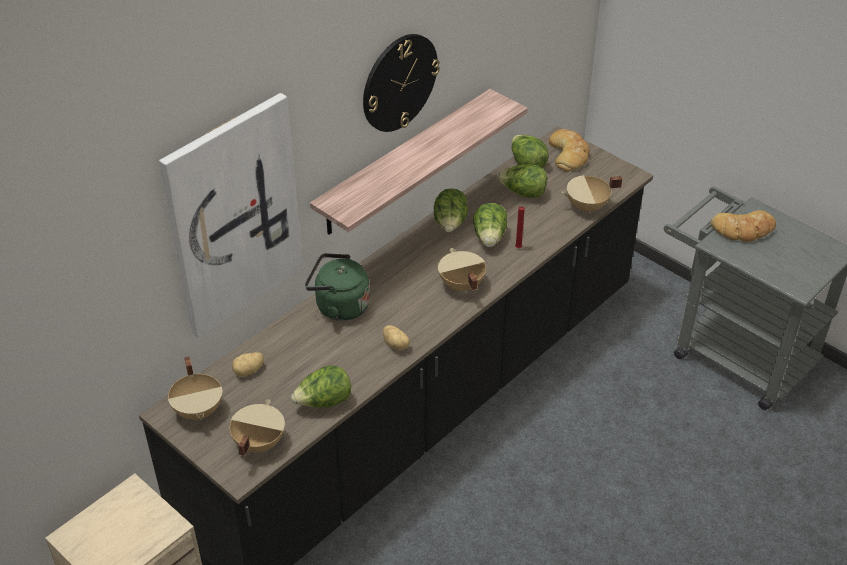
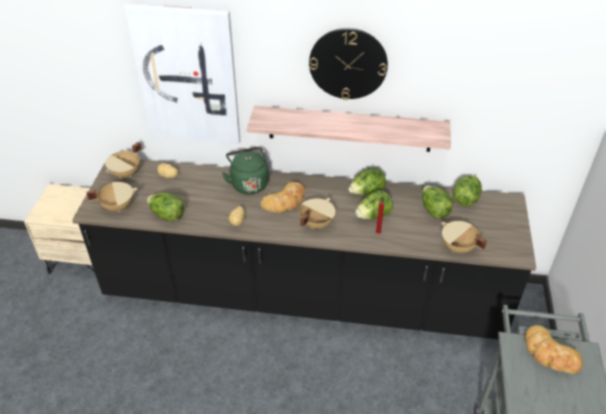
camera: 55 degrees right, 0 degrees up
(569, 154) = (502, 213): bread -> bread (285, 201)

